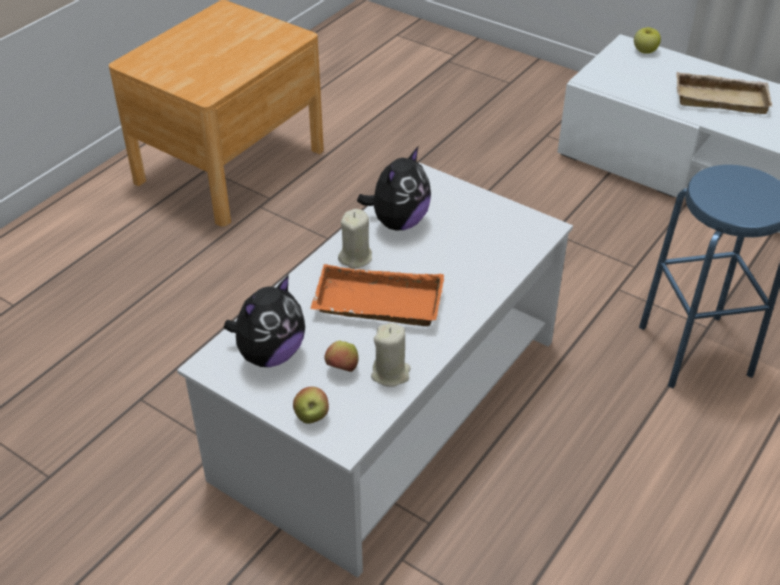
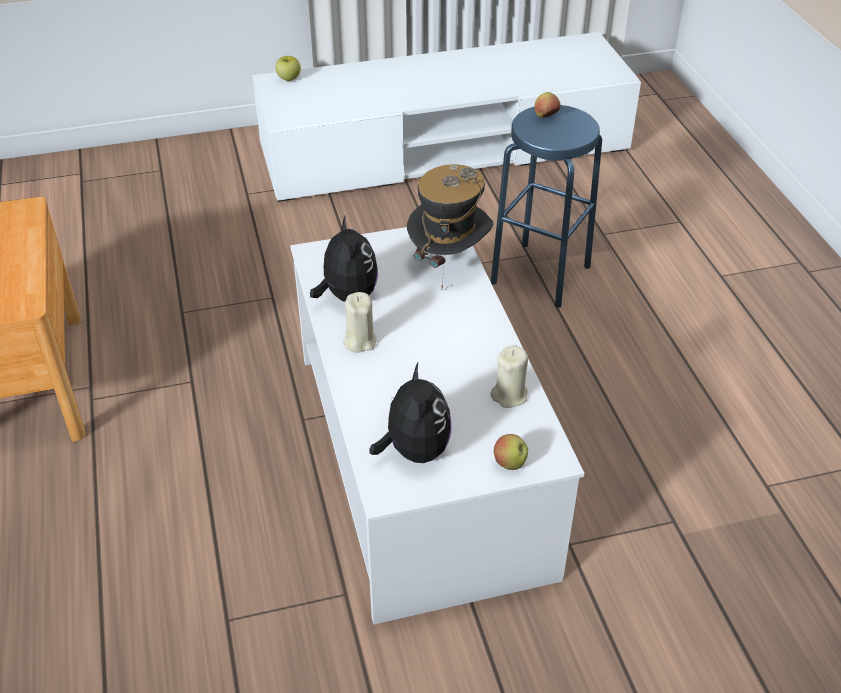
camera: 50 degrees left, 0 degrees up
(342, 369) = (476, 418): apple -> apple (546, 117)
(376, 306) = (428, 361): orange tray -> none
(507, 251) = (449, 263): none -> hat
(721, 98) = (387, 85): beige tray -> none

